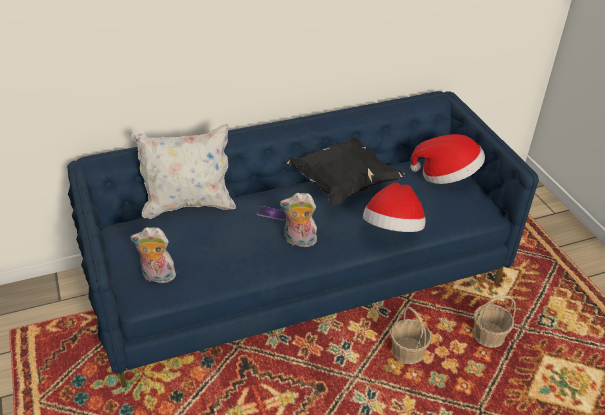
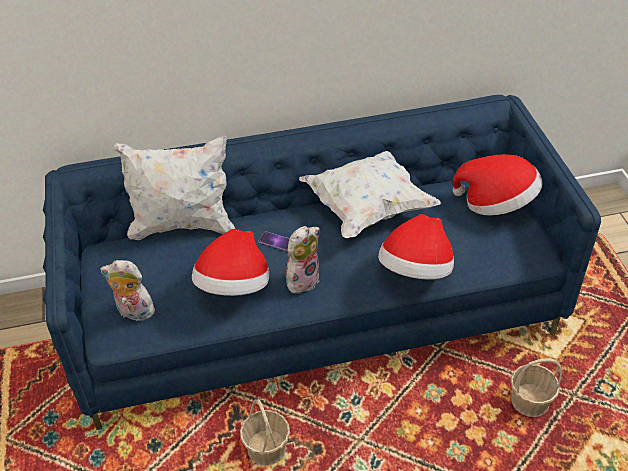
camera: 10 degrees right, 5 degrees up
(242, 250) = (234, 287): none -> hat
(299, 241) = (302, 279): plush toy -> plush toy turned 120 degrees clockwise
(343, 184) = (367, 208): black pillow -> white pillow
(407, 351) = (428, 413): basket -> basket (267, 447)

